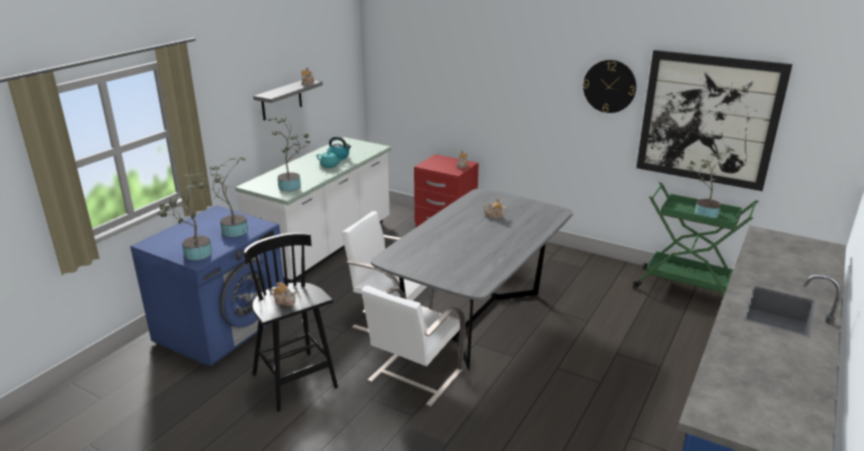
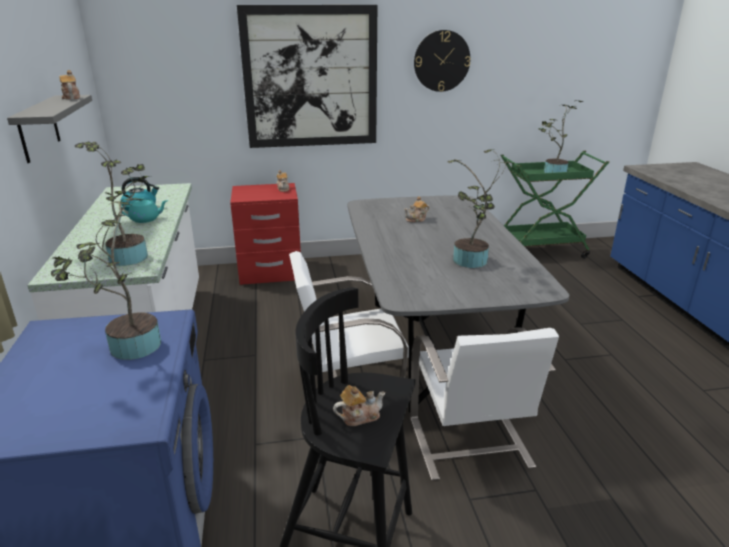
camera: 40 degrees left, 0 degrees up
(195, 255) = (120, 414): potted plant -> potted plant (470, 262)
(708, 119) = (538, 80): picture -> picture (310, 78)

